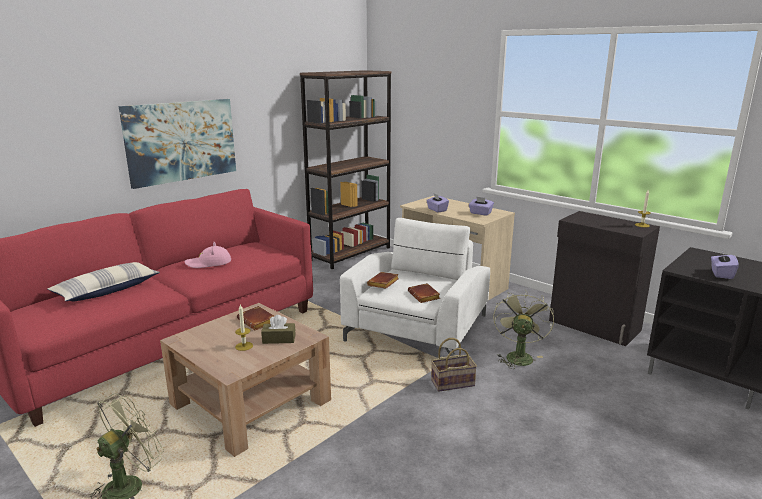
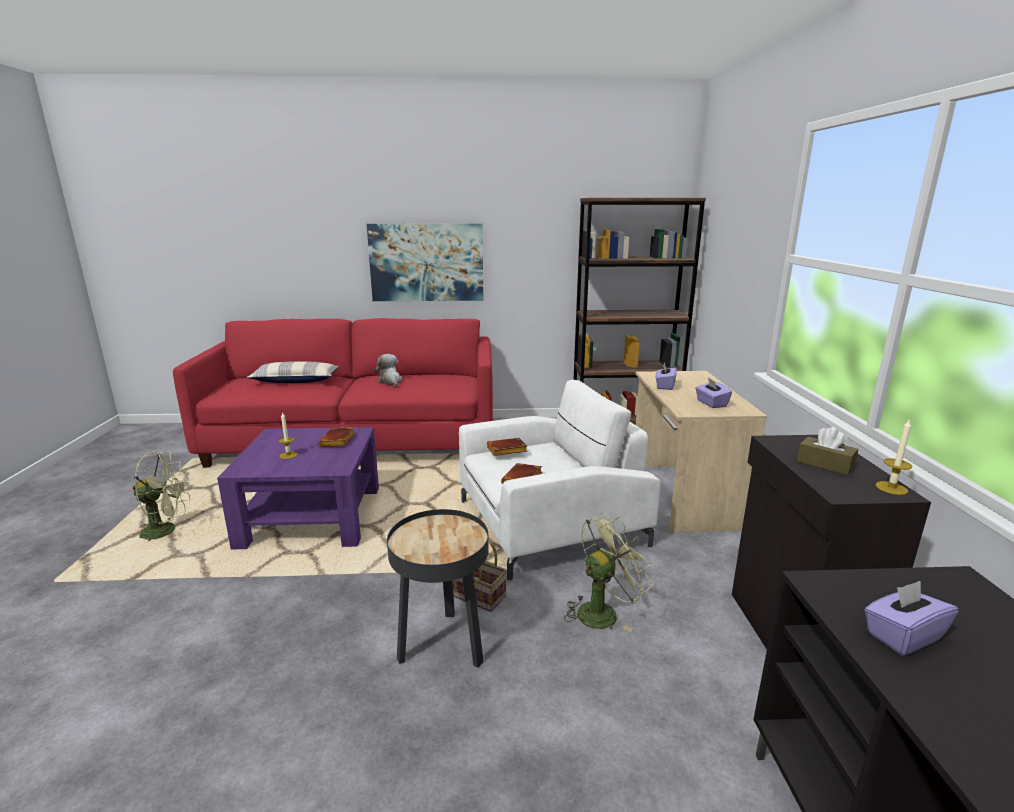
camera: 45 degrees right, 0 degrees up
(209, 263) = (390, 381): pink hat -> plush toy
(251, 403) = (312, 516): brown coffee table -> purple coffee table
(279, 339) = (317, 460): brown tissue box -> brown tissue box (825, 464)
(483, 414) = (443, 645): none -> black side table

